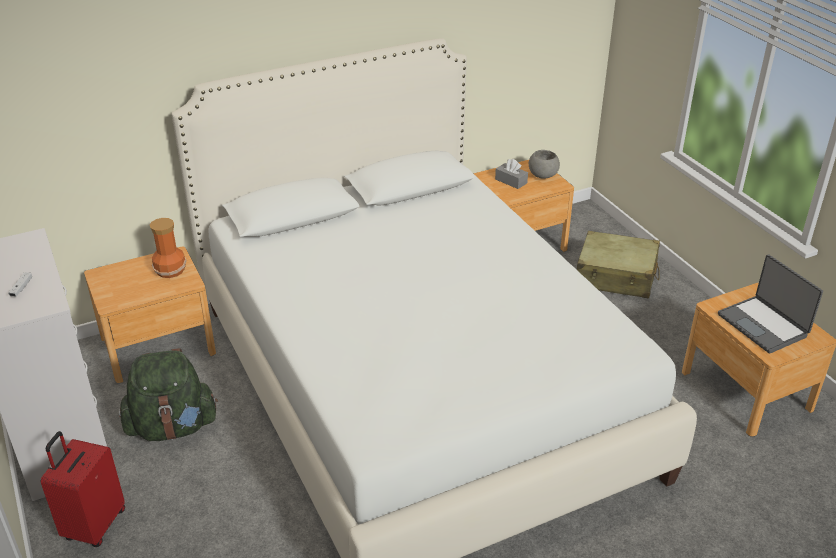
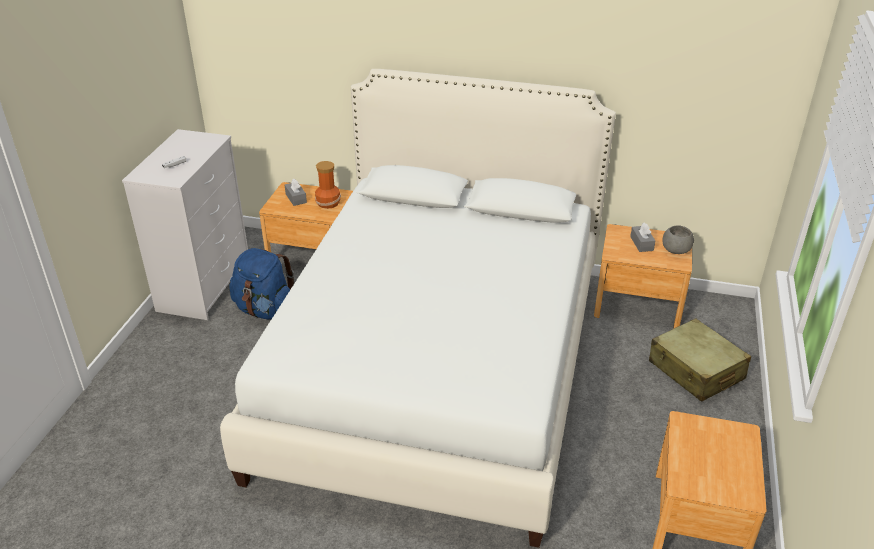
camera: 40 degrees right, 0 degrees up
(94, 525) = (167, 342): red suitcase -> none
(125, 281) = (296, 198): none -> grey tissue box
(172, 427) = (265, 310): green backpack -> blue backpack
(763, 325) = (709, 460): laptop -> none

